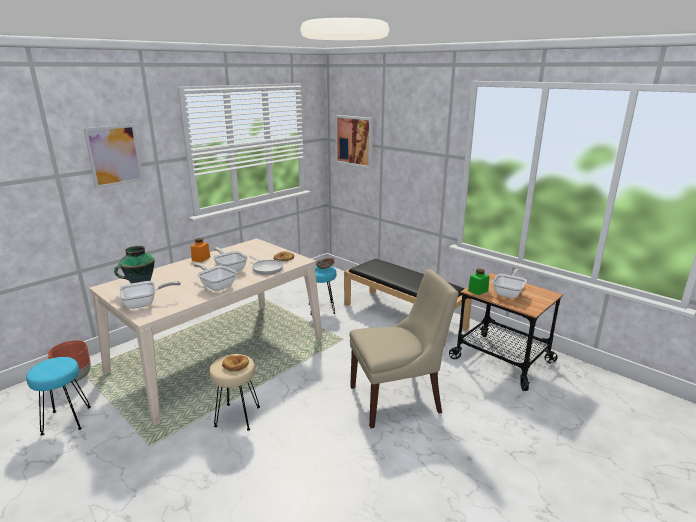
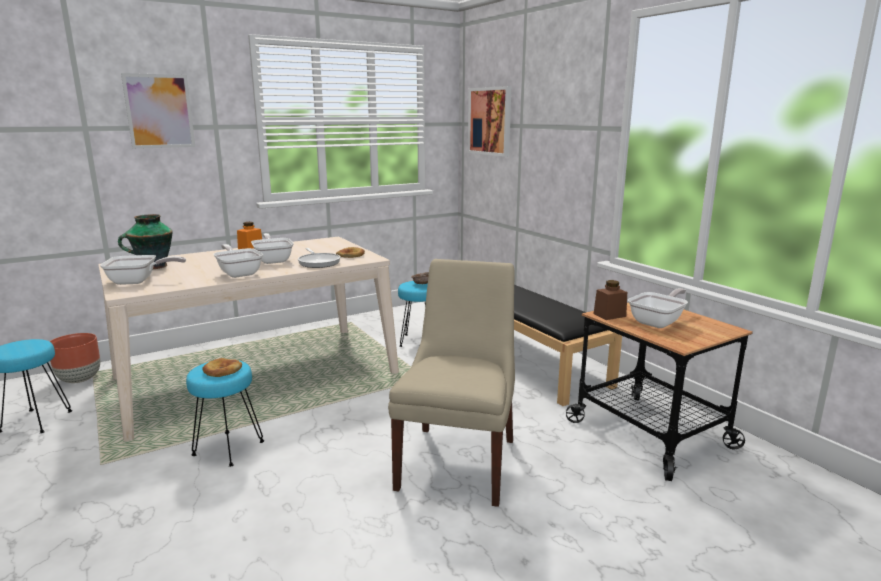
camera: 15 degrees right, 5 degrees down
(237, 417) = (228, 449): beige stool -> turquoise stool
(398, 399) = (458, 461): beige chair -> beige chair turned 75 degrees counterclockwise
(478, 291) = (609, 315): green jar -> brown jar

